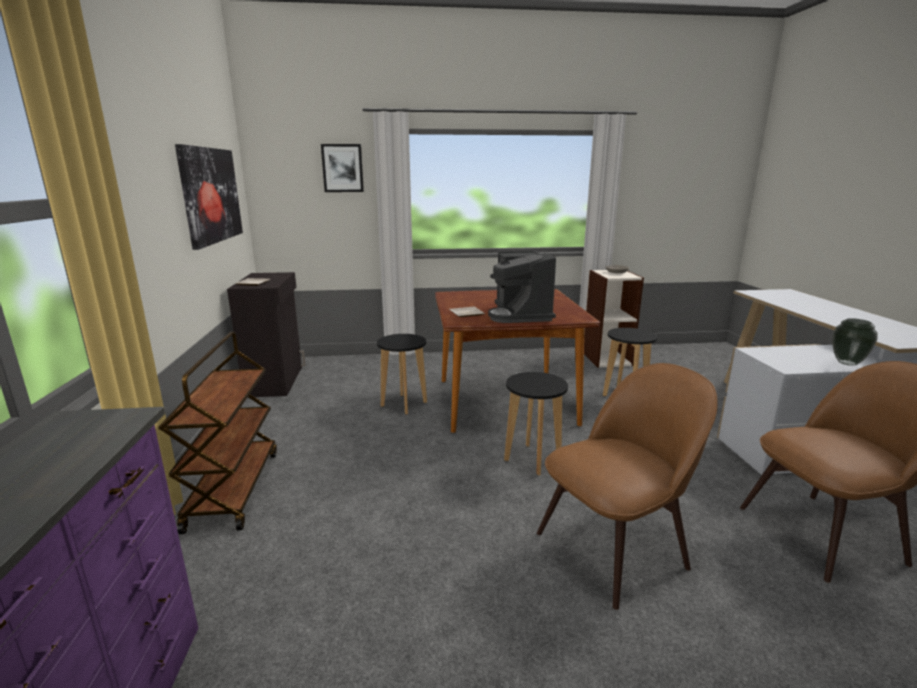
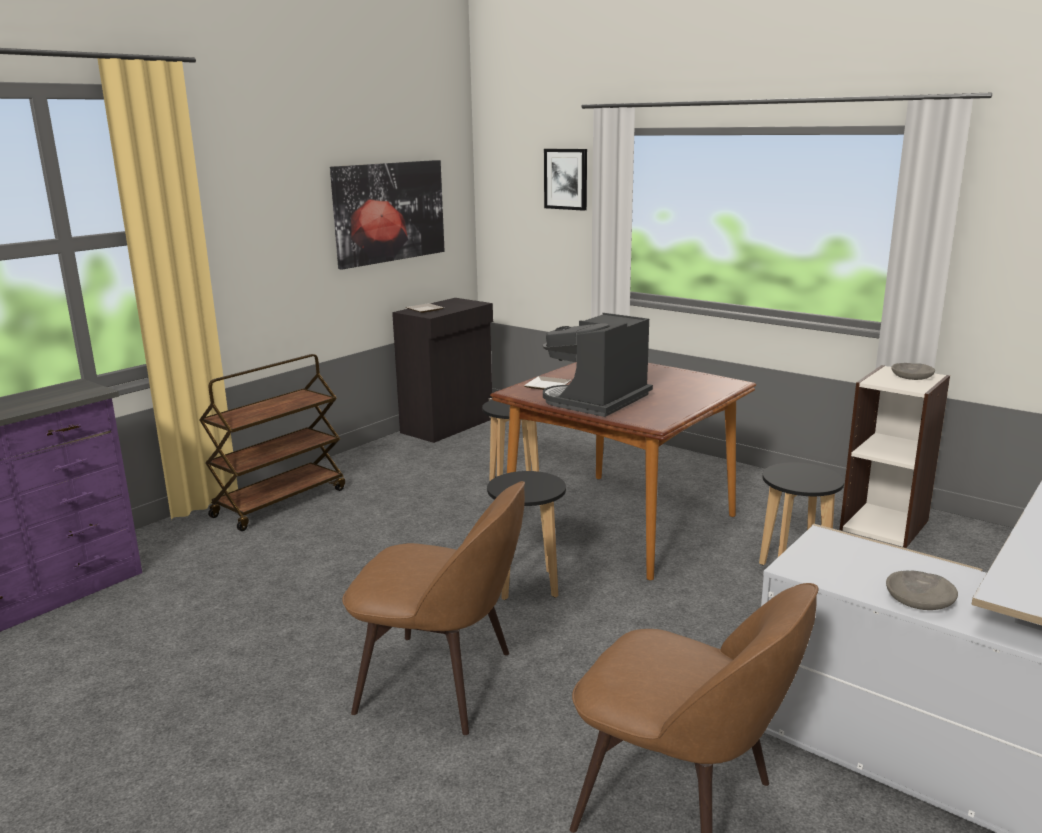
camera: 45 degrees right, 0 degrees up
(846, 363) = (920, 599): vase -> grey bowl

